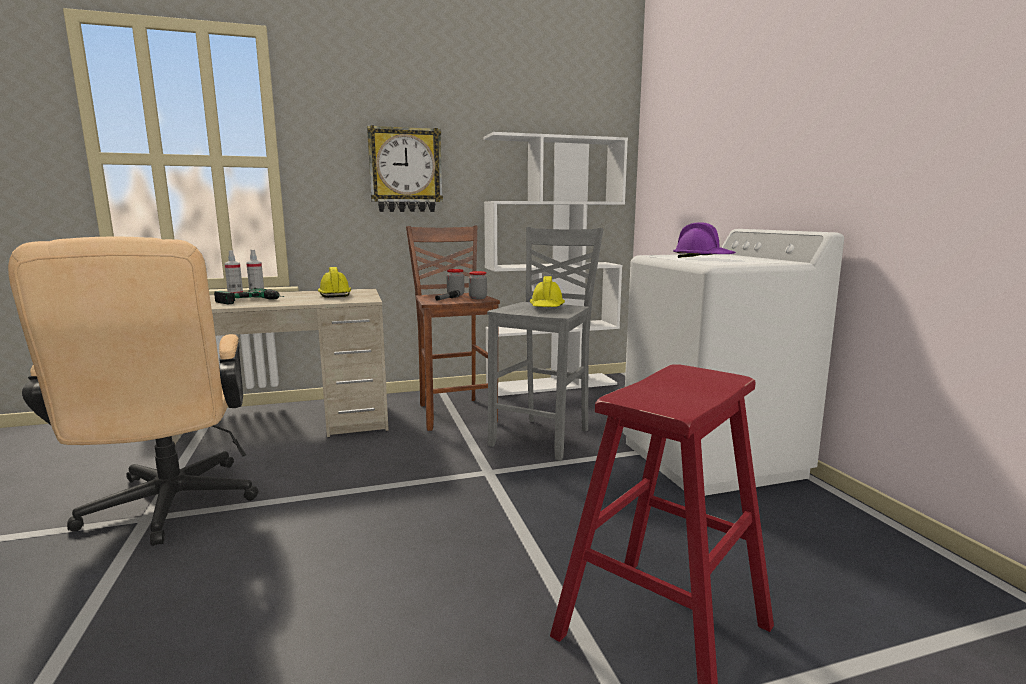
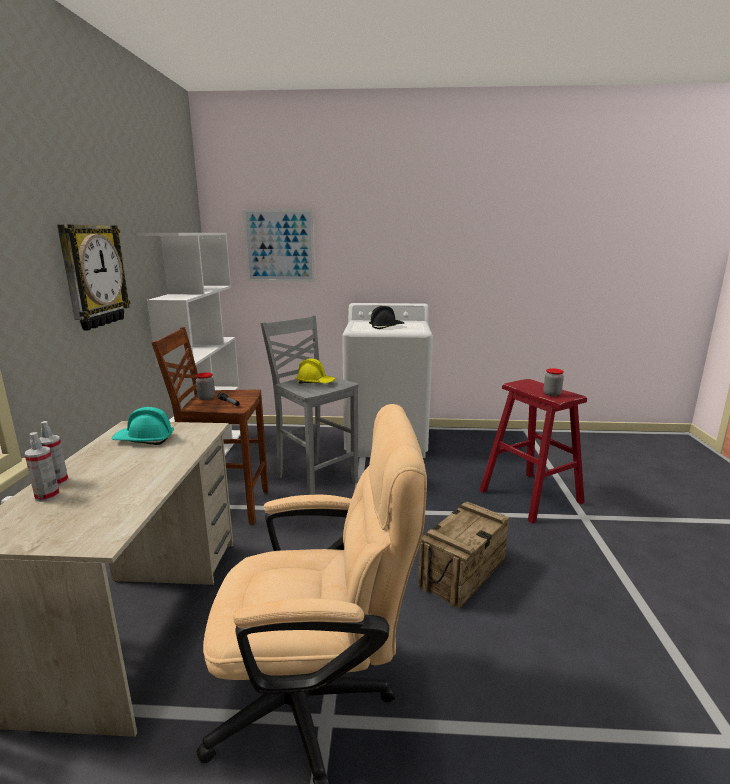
camera: 70 degrees left, 5 degrees up
(252, 301) = (130, 482): power drill -> none
(334, 294) = (144, 440): yellow hard hat -> turquoise hard hat
(370, 568) = (462, 573): none -> crate
(478, 298) = (239, 393): jar -> jar (552, 394)
(688, 149) = (279, 246): none -> picture
(703, 258) = (386, 327): purple hard hat -> black hard hat

